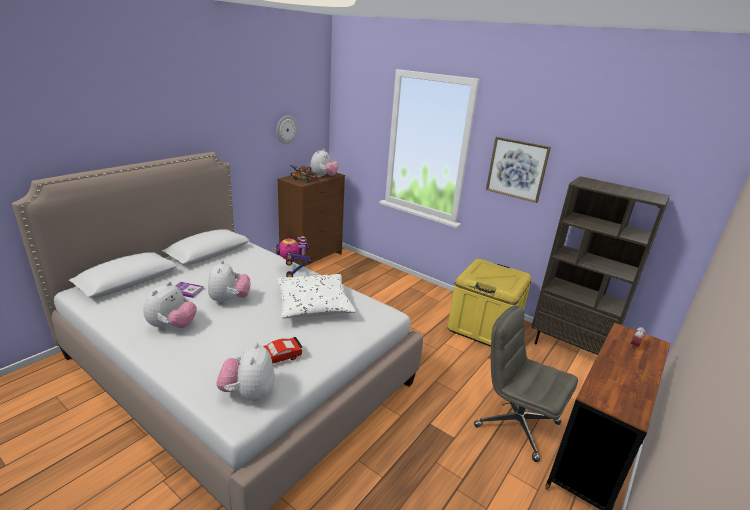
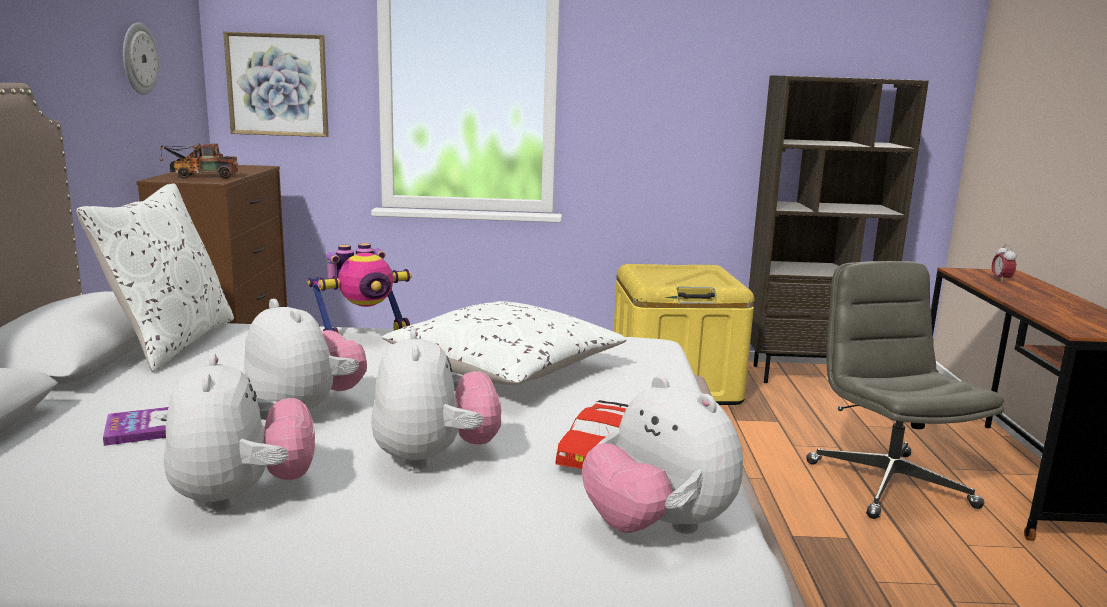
camera: 35 degrees left, 10 degrees down
(236, 254) = (171, 342): none -> white pillow
(294, 271) = (363, 335): toy robot -> toy robot turned 75 degrees counterclockwise
(323, 176) = (240, 170): plush toy -> plush toy (434, 458)
(516, 424) = (887, 483): grey office chair -> grey office chair turned 75 degrees clockwise
(517, 169) = (658, 85): picture -> picture (278, 85)

